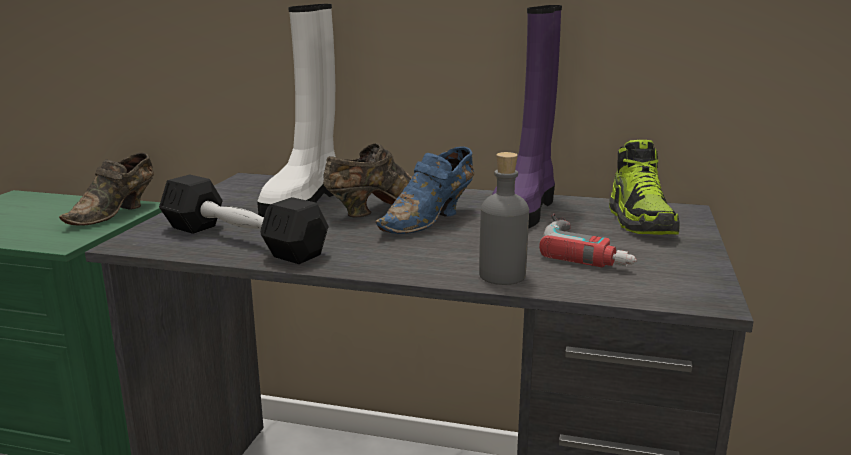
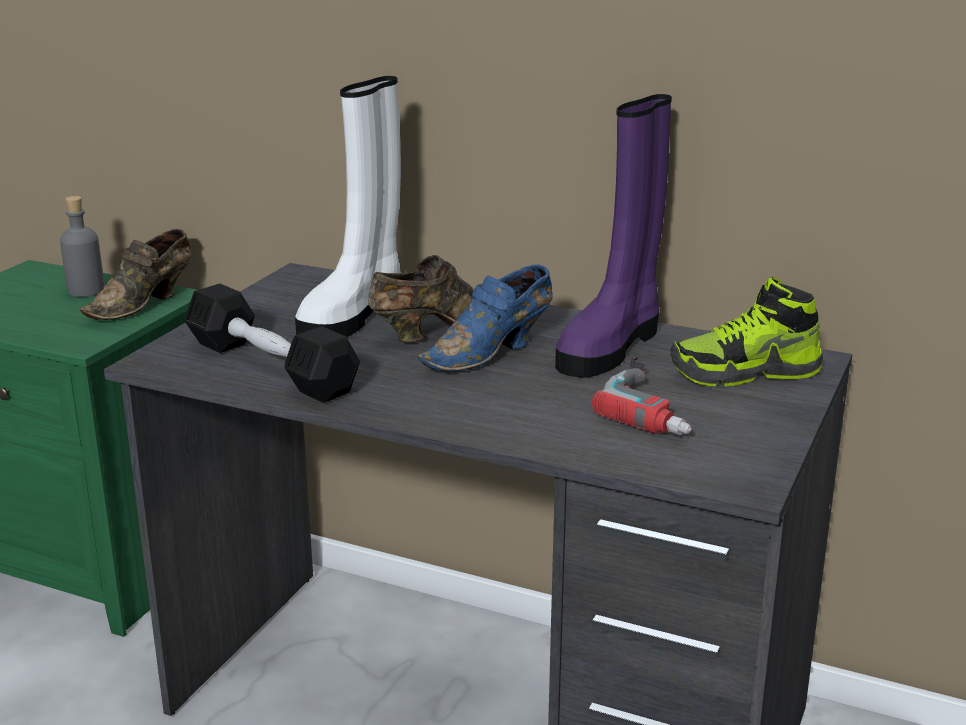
camera: 10 degrees right, 5 degrees up
(502, 275) = (537, 435): grey bottle -> grey bottle (86, 290)
(640, 221) = (745, 373): shoe -> shoe turned 75 degrees clockwise

